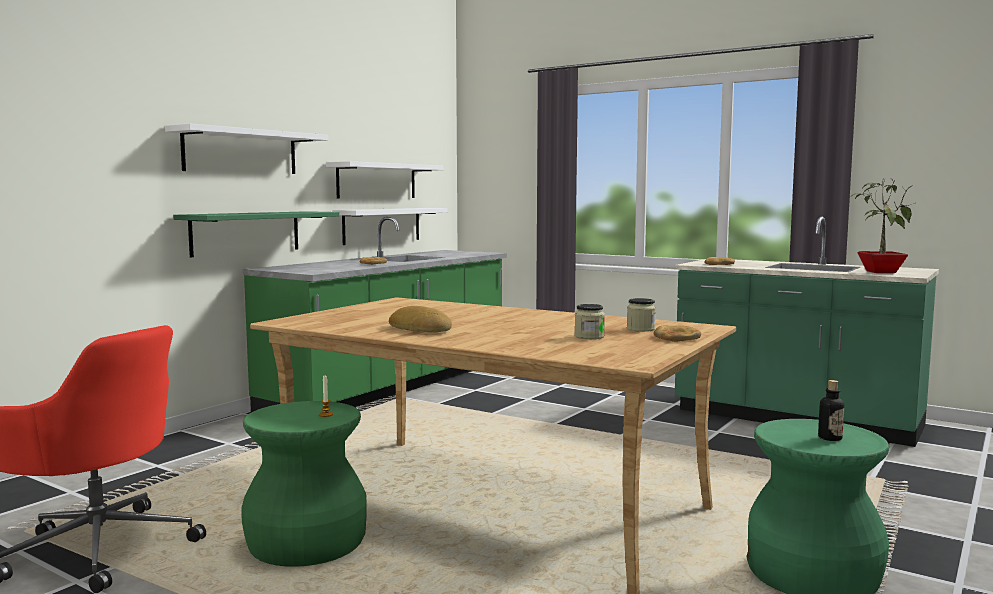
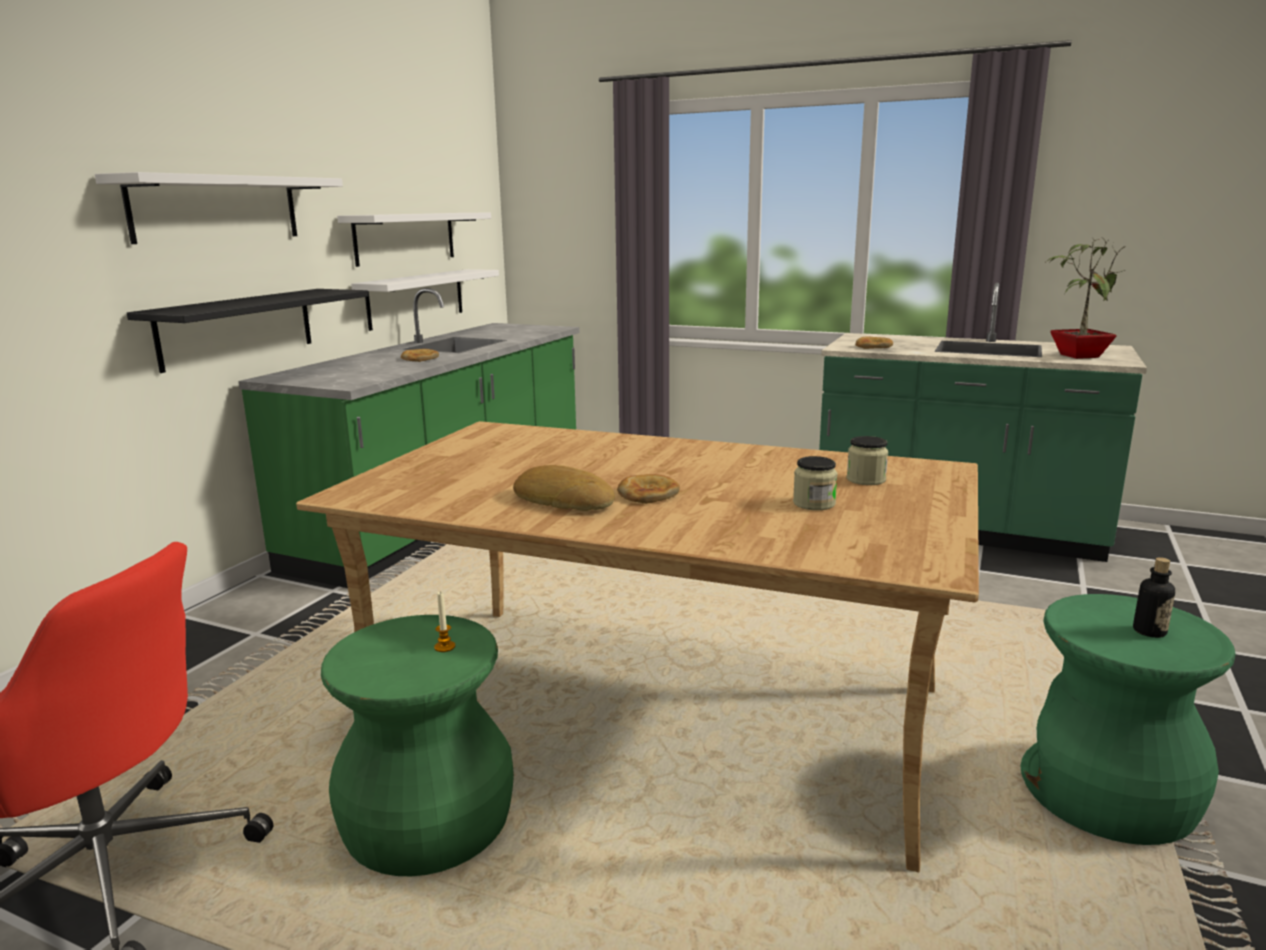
camera: 10 degrees left, 10 degrees up
(246, 233) = (237, 328): green shelf -> black shelf
(677, 338) = (930, 497): bread -> bread (648, 493)

